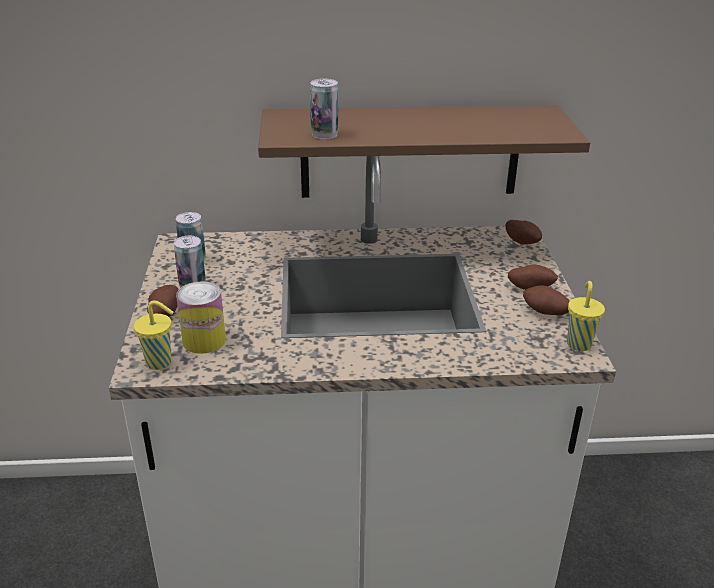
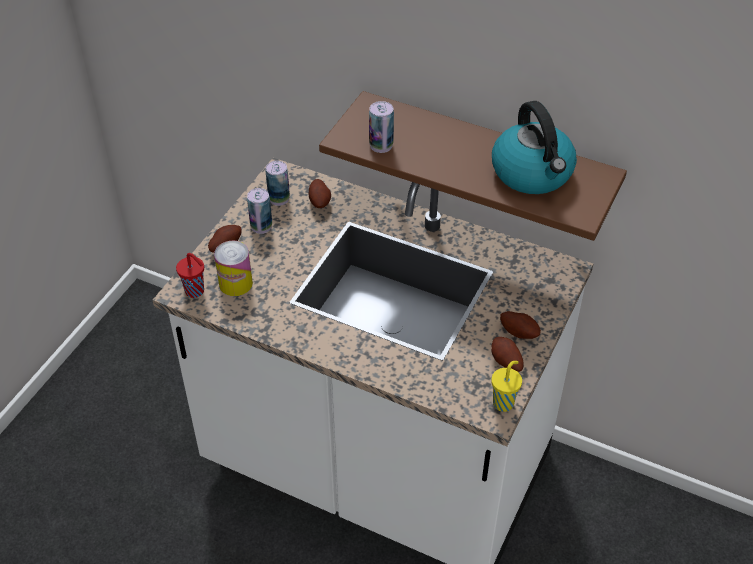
camera: 30 degrees right, 15 degrees up
(160, 362) = (195, 291): yellow cup -> red cup
(487, 121) = (533, 173): none -> kettle
(522, 242) = (562, 279): potato -> potato (320, 202)

